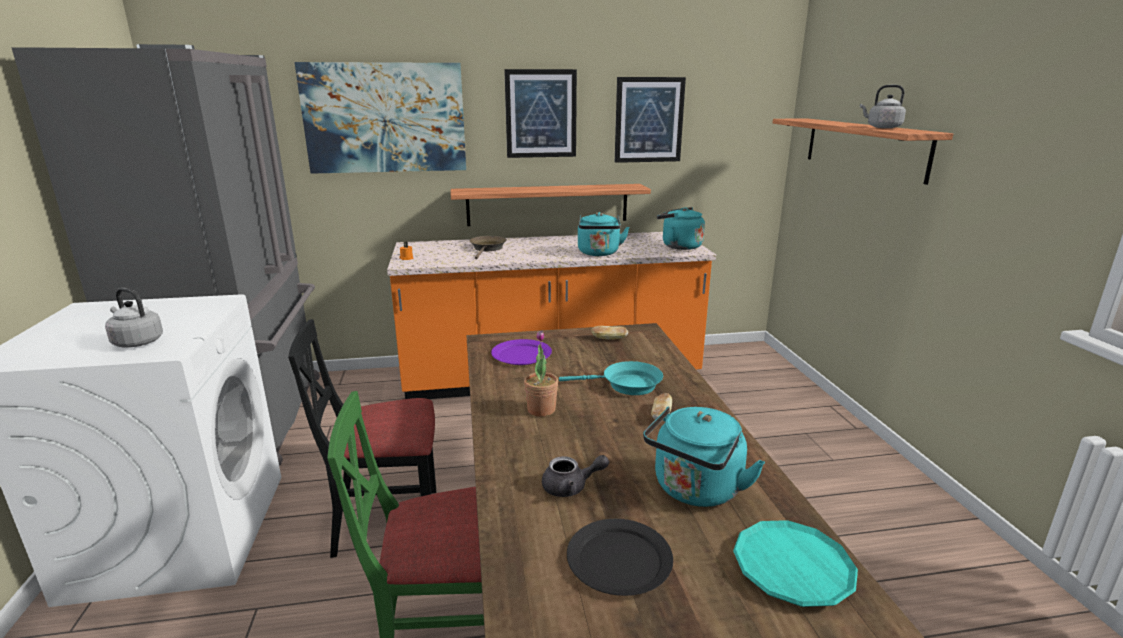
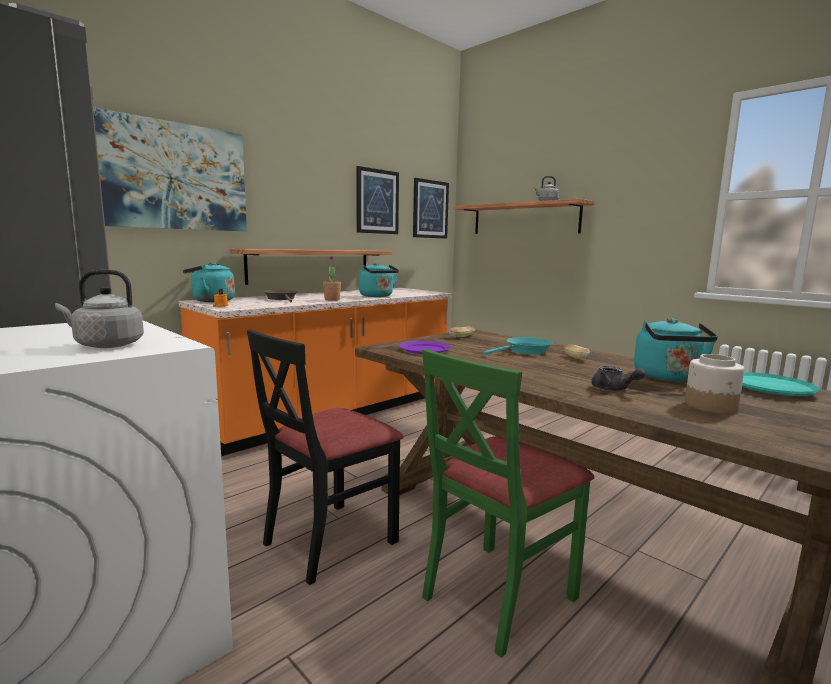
camera: 35 degrees left, 10 degrees down
(541, 114) = (304, 188): picture -> picture (430, 209)
(541, 410) = (506, 367): potted plant -> potted plant (332, 300)
(571, 487) = (613, 389): grey teapot -> grey teapot turned 90 degrees clockwise
(619, 560) = (711, 406): black plate -> jar
(679, 246) = (420, 292): turquoise kettle -> turquoise kettle (211, 301)

